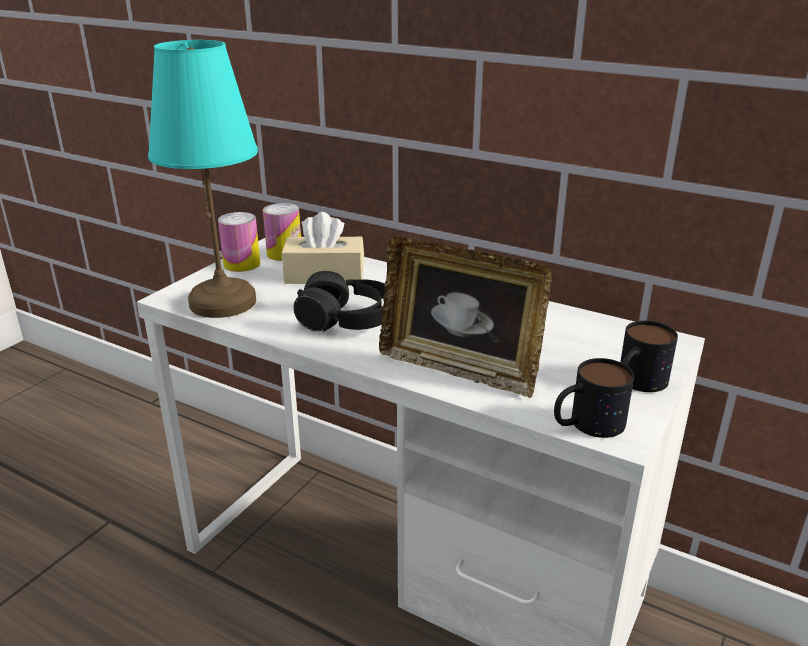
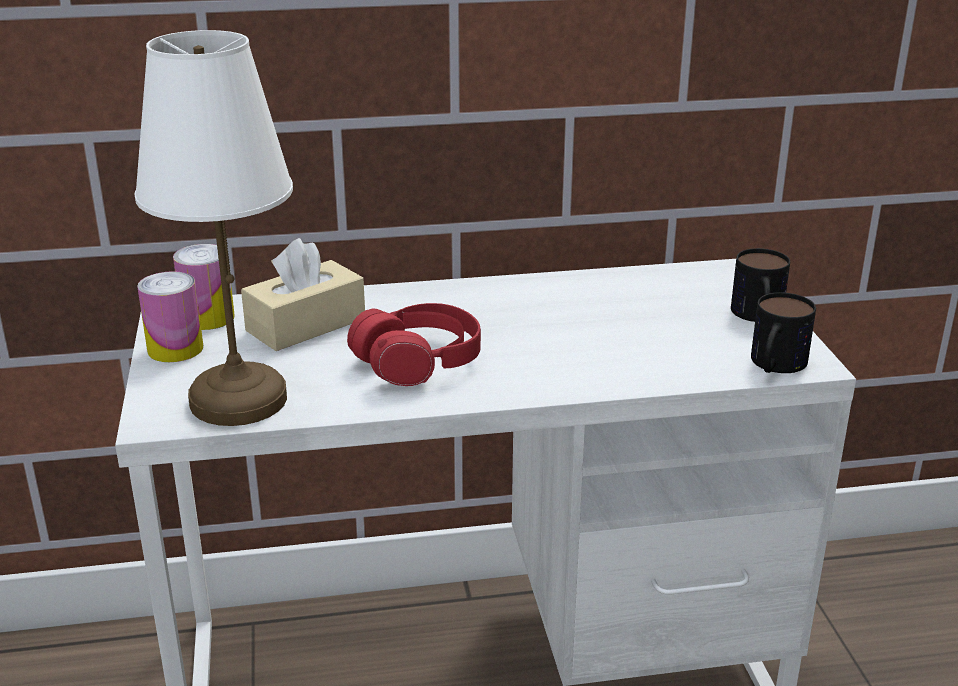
camera: 40 degrees left, 0 degrees up
(222, 301) = (236, 400): turquoise table lamp -> white table lamp
(346, 320) = (418, 362): black headphones -> red headphones
(459, 368) = (605, 363): picture frame -> none

